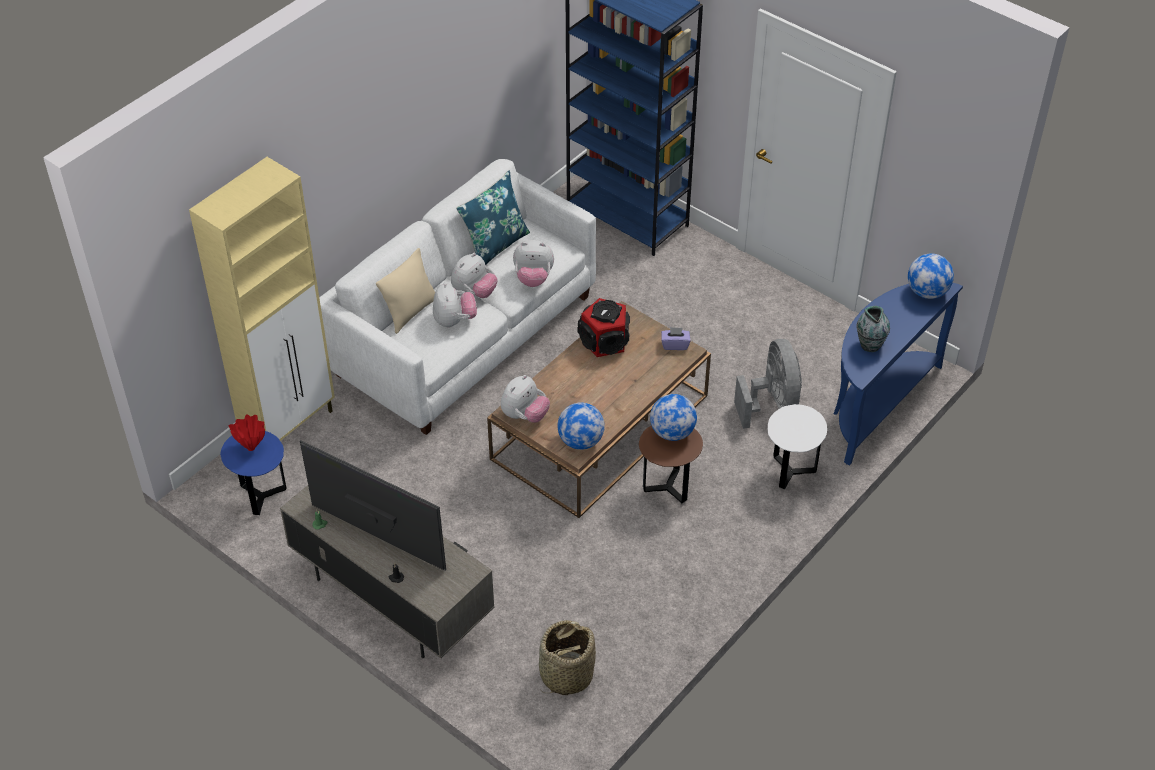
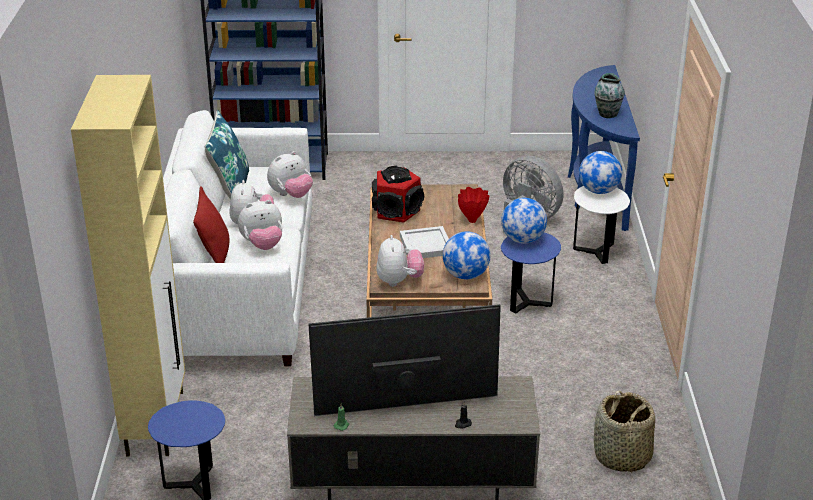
camera: 40 degrees left, 15 degrees down
(252, 448) = (182, 420): red vase -> red vase (473, 220)
(410, 312) = (215, 256): beige pillow -> red pillow
(454, 320) = (262, 245): plush toy -> plush toy turned 120 degrees clockwise
(587, 391) = (426, 244): none -> white tray
(668, 487) = (527, 303): brown side table -> blue side table
(675, 345) = (451, 191): purple tissue box -> none
(927, 292) = (599, 76): globe -> globe (598, 191)

